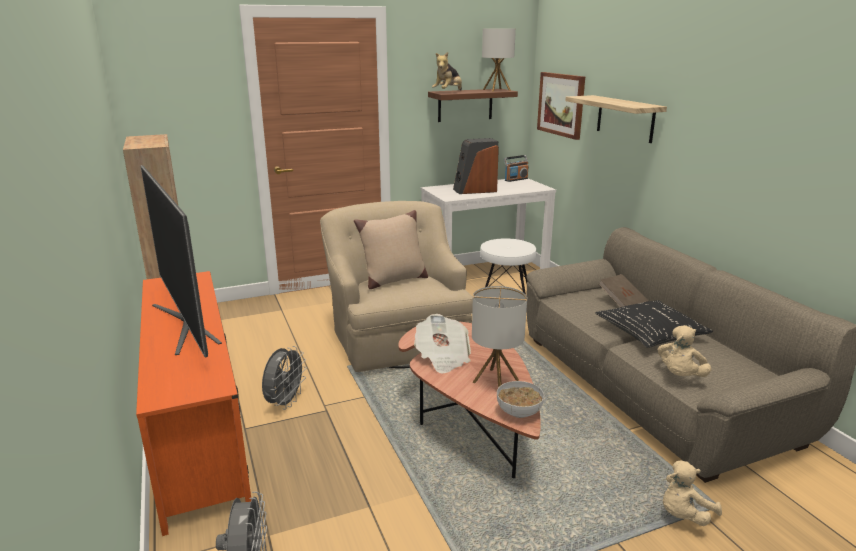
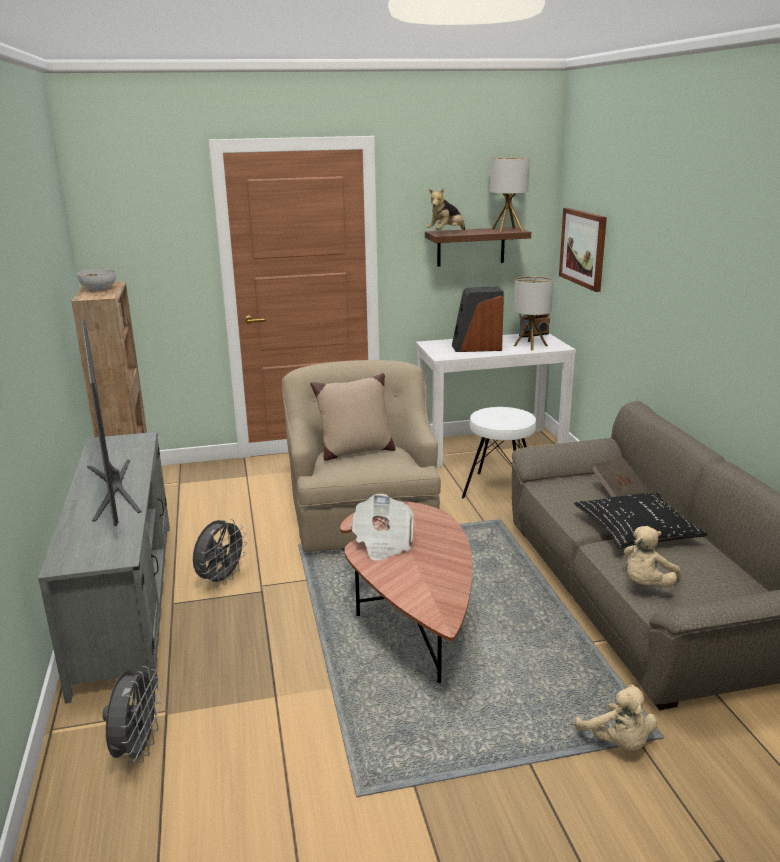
camera: 10 degrees right, 0 degrees up
(198, 428) = (126, 599): orange tv stand -> grey tv stand
(496, 381) = (431, 573): table lamp -> table lamp (530, 345)
(519, 412) = (443, 609): bowl -> bowl (99, 289)
(625, 118) = (643, 271): shelf -> none
(683, 515) = (618, 743): beige plush toy -> beige plush toy turned 90 degrees counterclockwise

